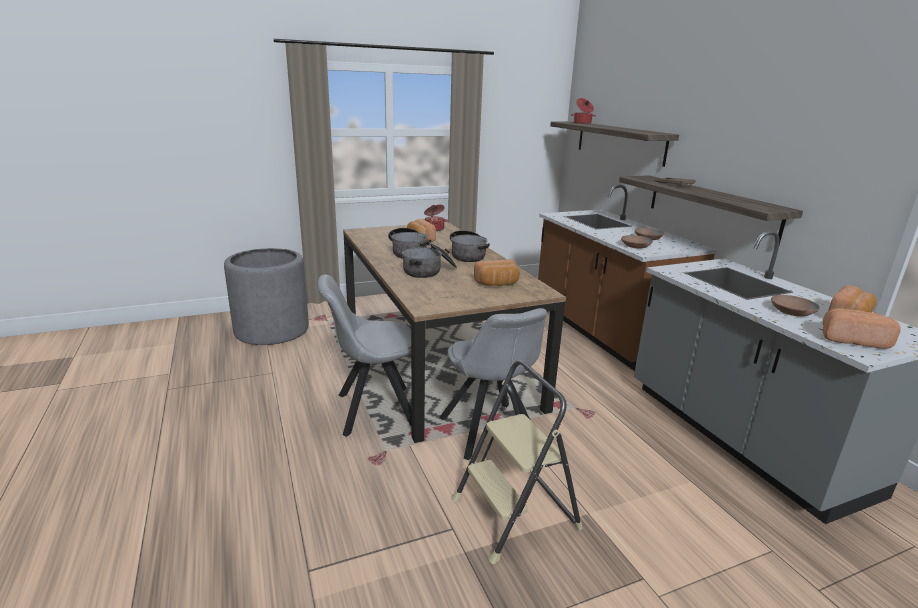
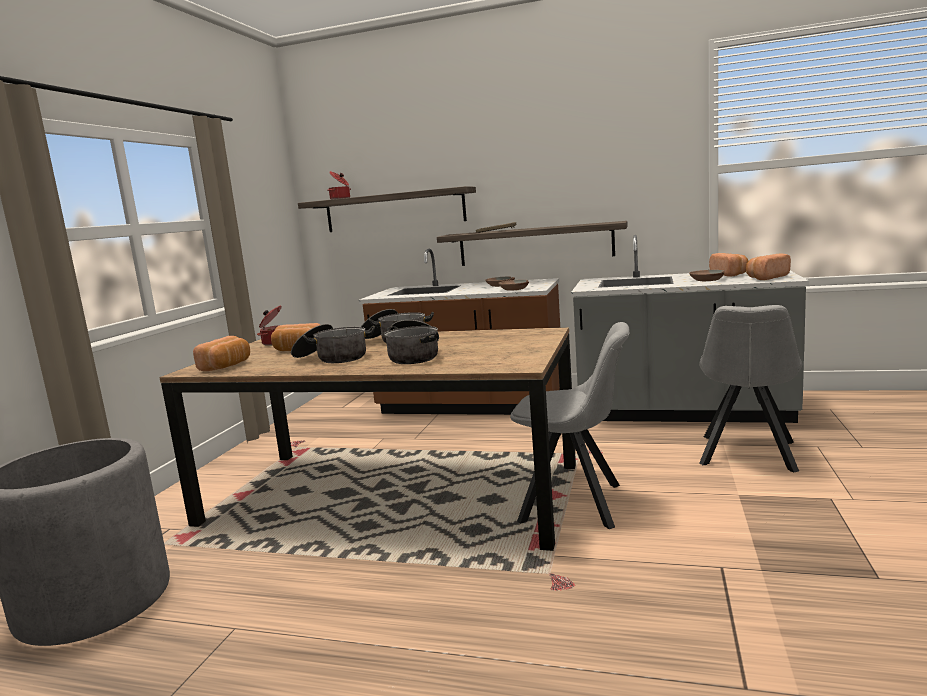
camera: 50 degrees left, 10 degrees down
(373, 410) = (454, 561): grey chair -> grey chair (747, 454)
(497, 284) = (501, 340): bread -> bread (227, 366)
(520, 512) = (718, 524): beige step ladder -> none

